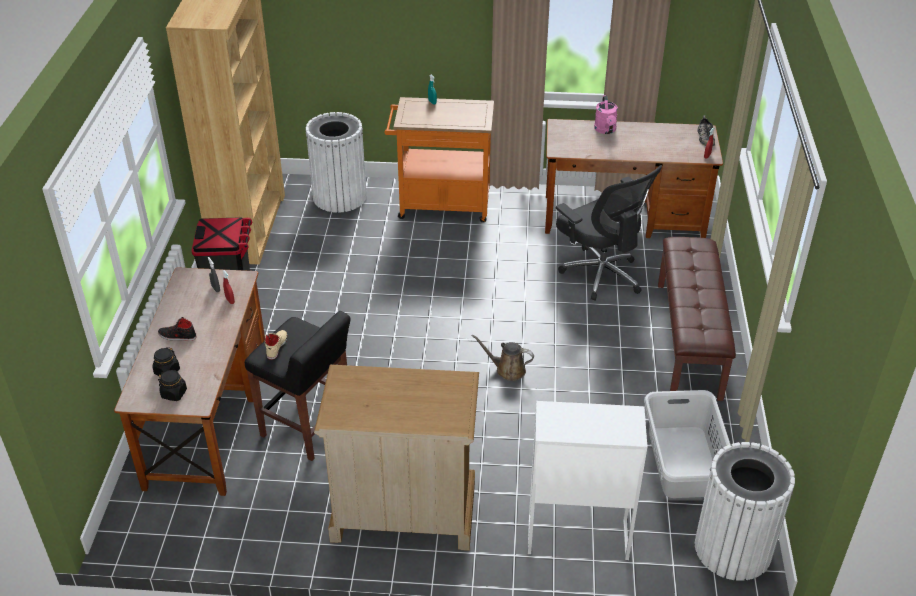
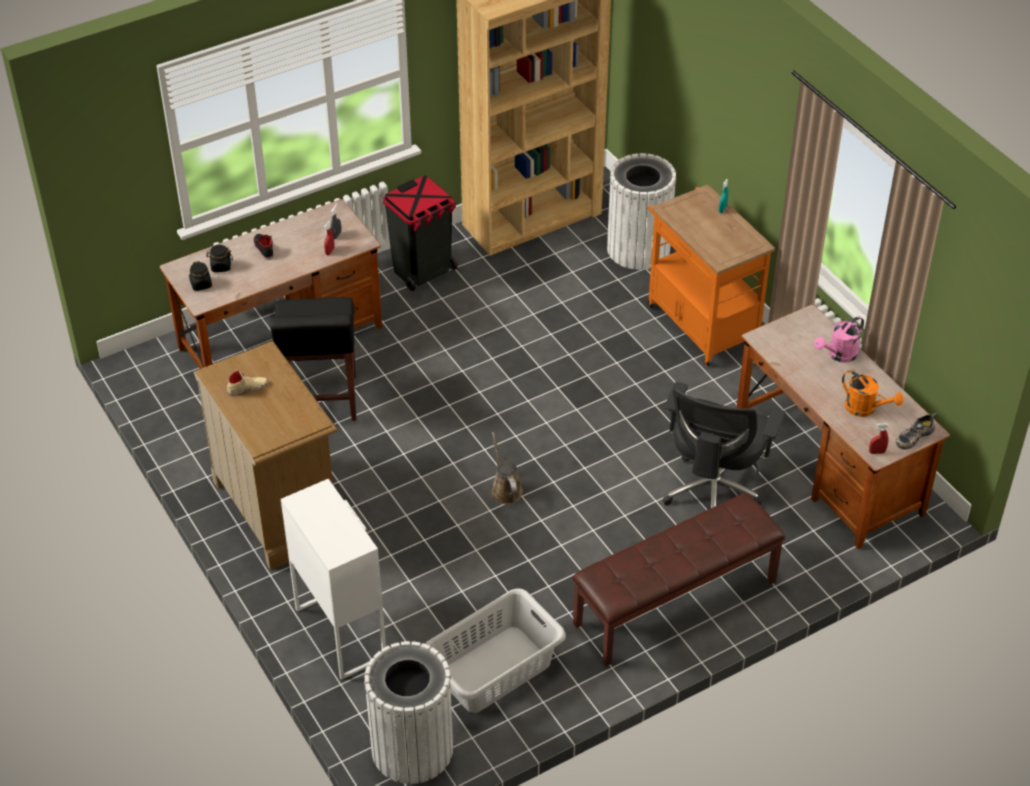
camera: 55 degrees right, 5 degrees up
(276, 346) = (305, 308): beige shoe -> beige shoe (247, 388)
(664, 143) = (865, 409): none -> orange watering can

